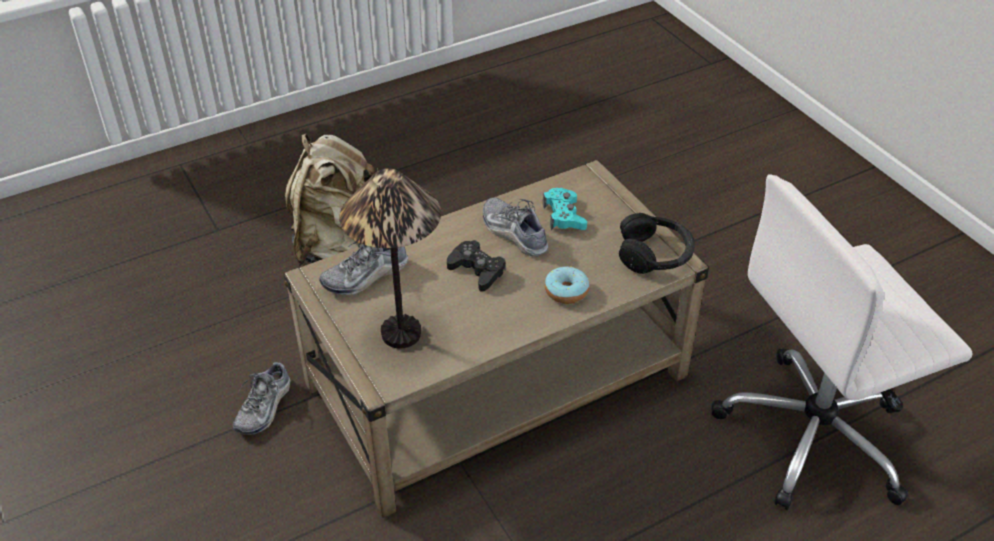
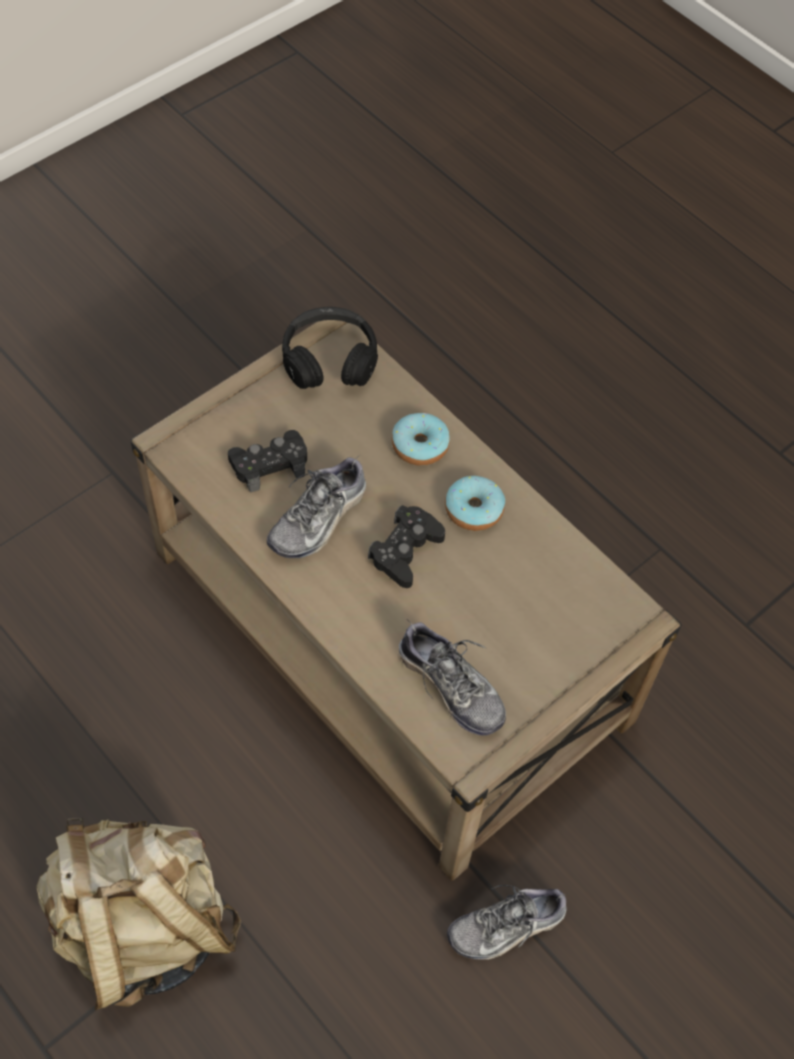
camera: 105 degrees left, 15 degrees up
(264, 407) = (506, 926): shoe -> shoe turned 150 degrees clockwise
(400, 334) = (547, 618): table lamp -> none
(502, 311) = (474, 509): none -> donut
(564, 216) = (269, 465): turquoise game controller -> black game controller
(816, 435) = (395, 314): white office chair -> none

